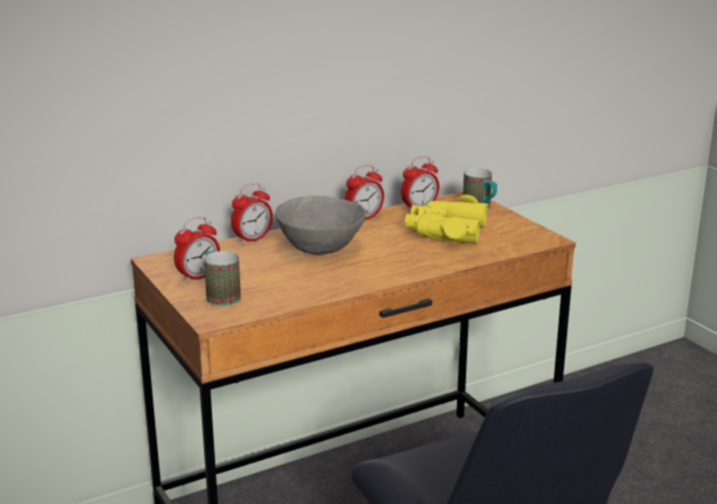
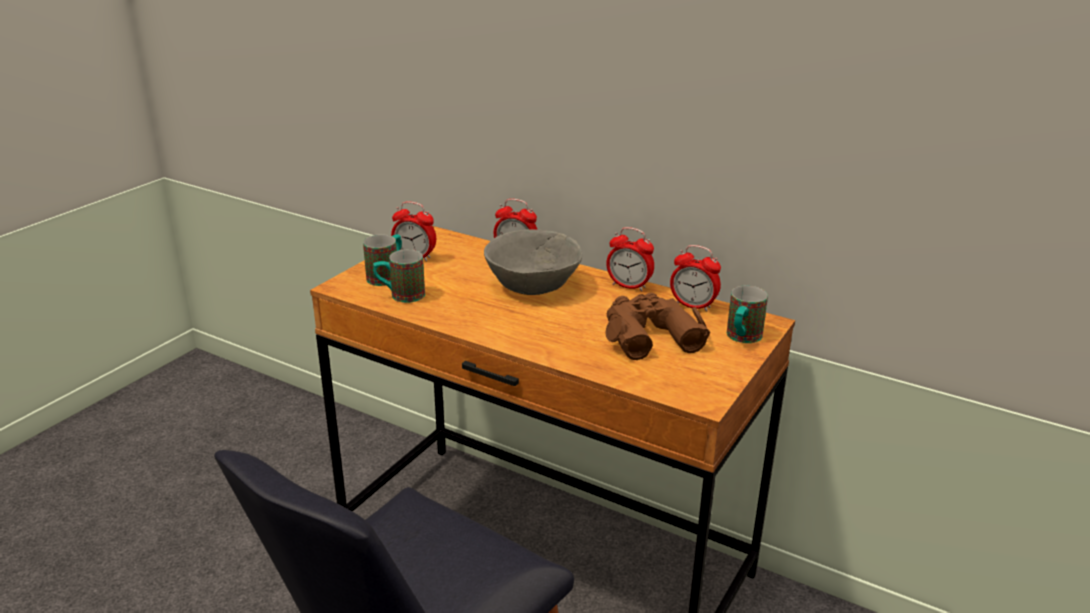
camera: 60 degrees right, 5 degrees up
(270, 297) = (400, 296): none -> mug
(445, 231) = (649, 334): yellow binoculars -> brown binoculars

